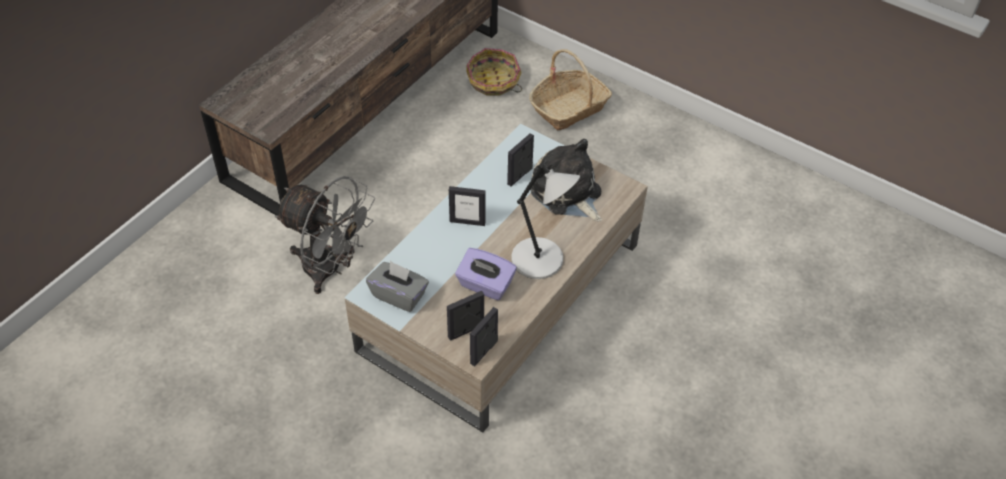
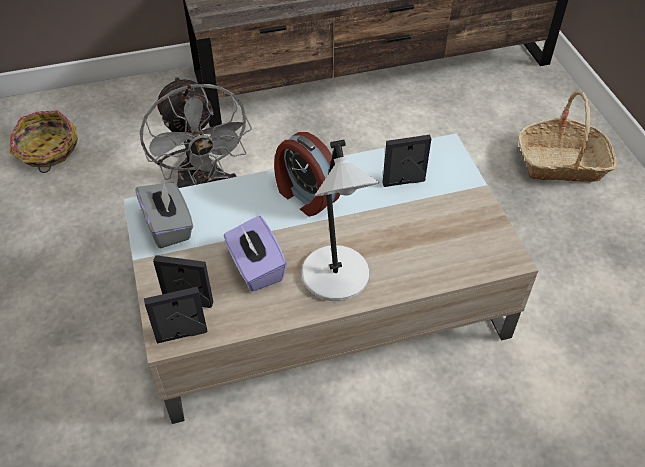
camera: 40 degrees right, 0 degrees up
(467, 222) = (305, 196): picture frame -> alarm clock
(493, 82) = (505, 104): basket -> basket (47, 151)
(567, 194) = (436, 227): plush toy -> none

